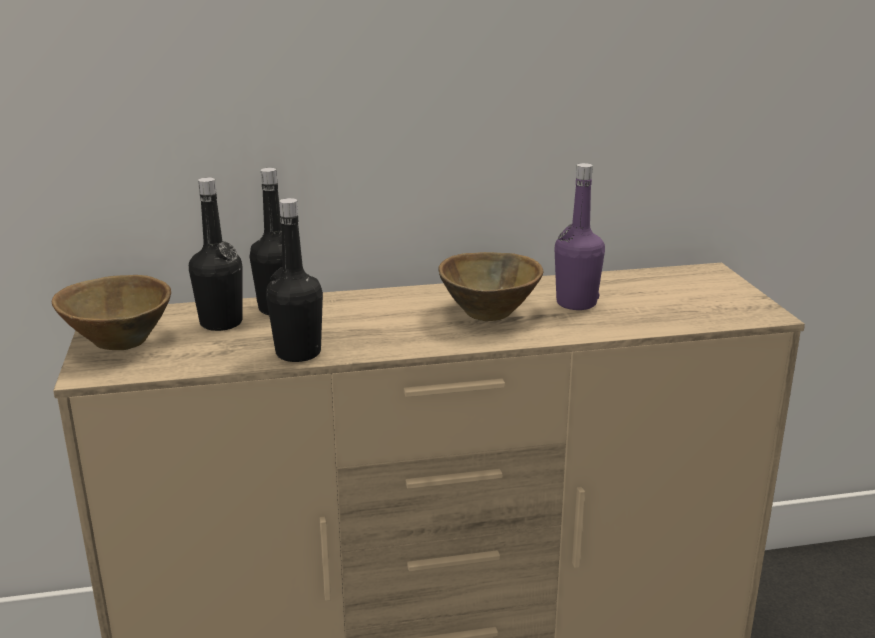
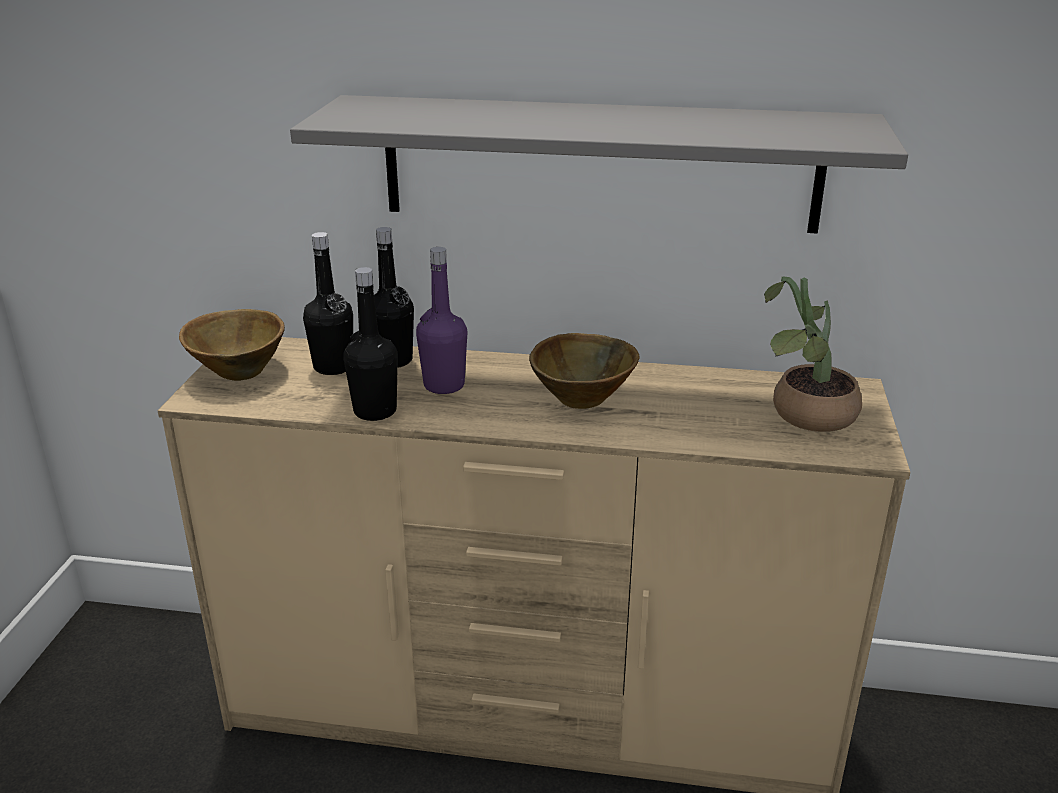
camera: 20 degrees right, 5 degrees up
(467, 88) = (599, 164): none -> grey shelf
(576, 303) = (678, 403): purple bottle -> purple bottle (444, 385)
(687, 297) = (804, 415): none -> potted plant

